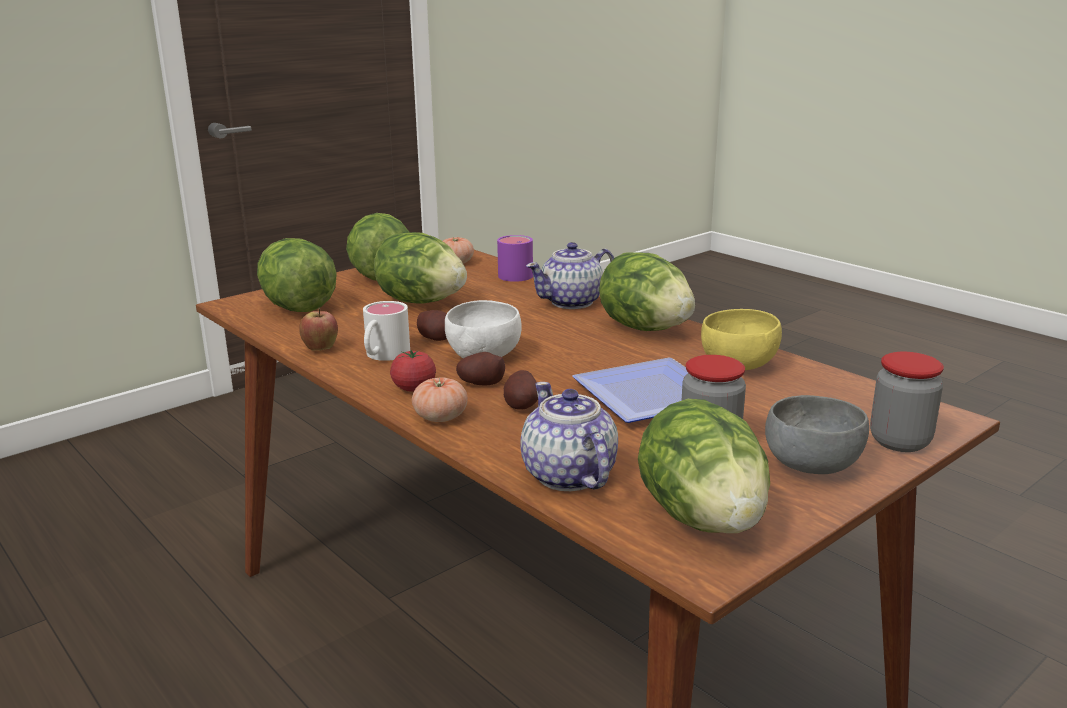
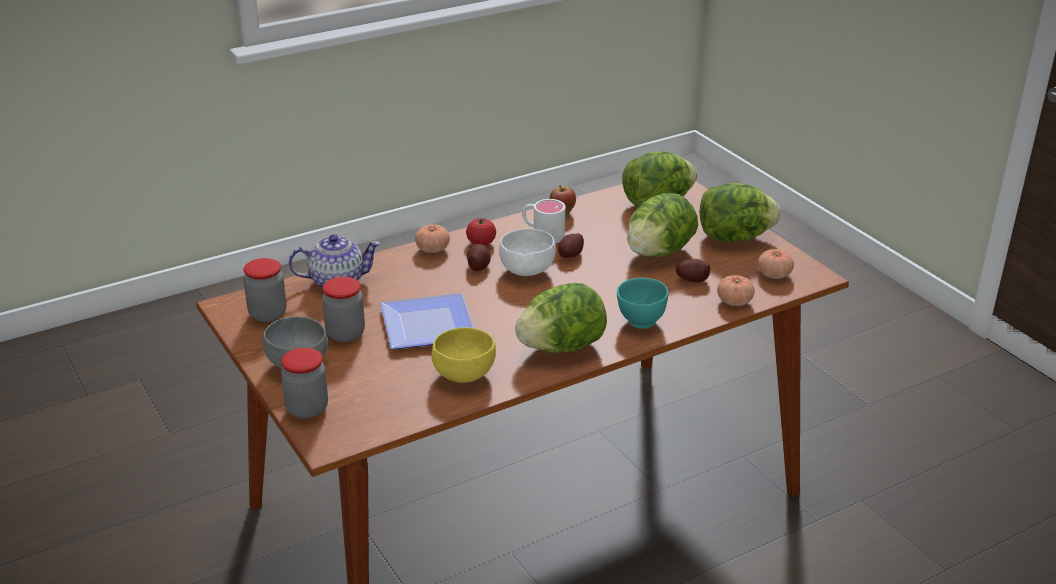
camera: 100 degrees right, 10 degrees up
(514, 273) = (734, 301): purple mug -> tomato
(522, 405) = (436, 277): potato -> potato (691, 279)
(573, 302) = (640, 322): teapot -> turquoise bowl
(703, 519) = (267, 314): lettuce -> jar

